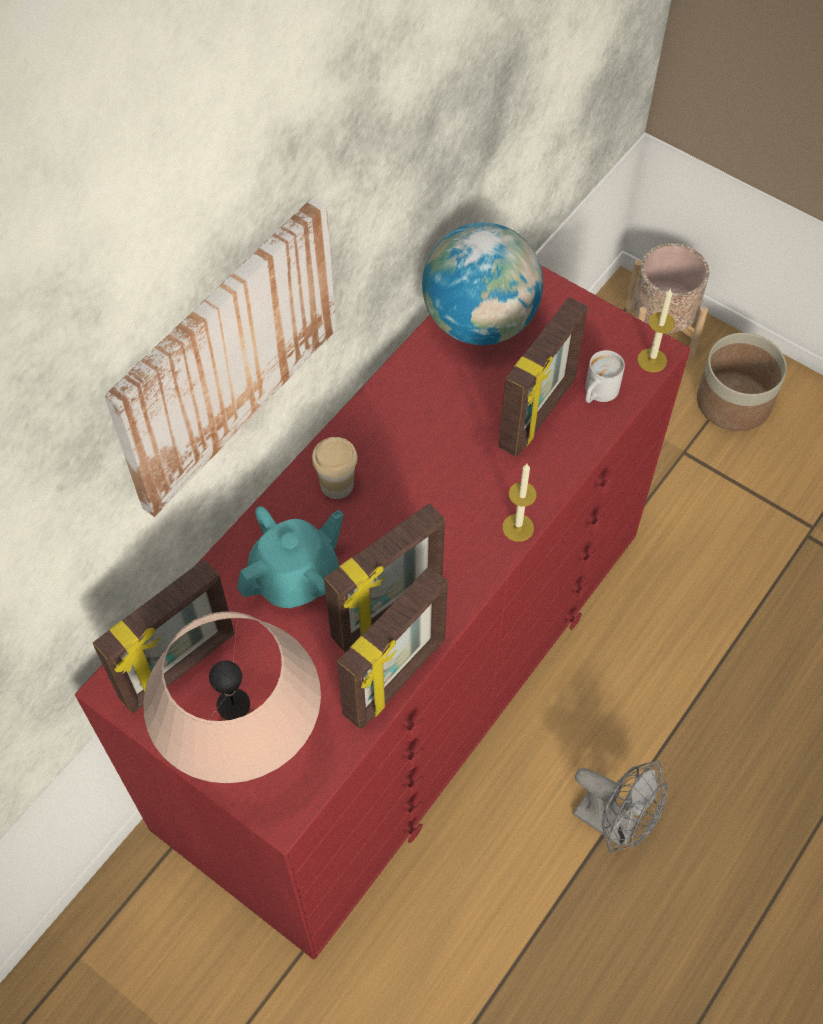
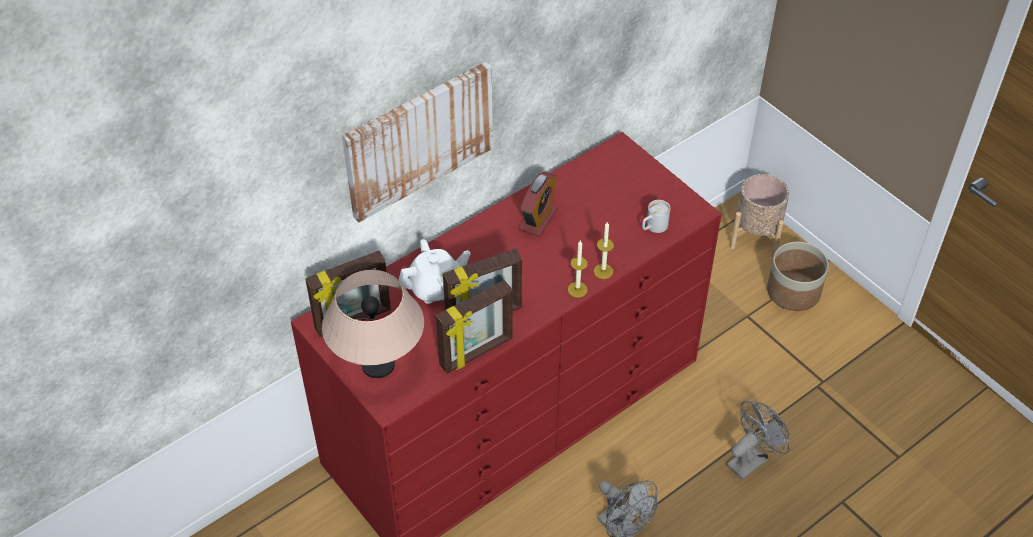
camera: 15 degrees right, 10 degrees down
(295, 577) = (436, 288): turquoise teapot -> white teapot
(337, 484) = (476, 244): cup -> none
(419, 419) = (538, 219): none -> alarm clock
(480, 322) = (594, 174): globe -> none
(539, 414) = (612, 231): picture frame -> none
(652, 360) = (694, 215): candle -> candle (603, 271)
(754, 668) = (751, 459): none -> grey fan

